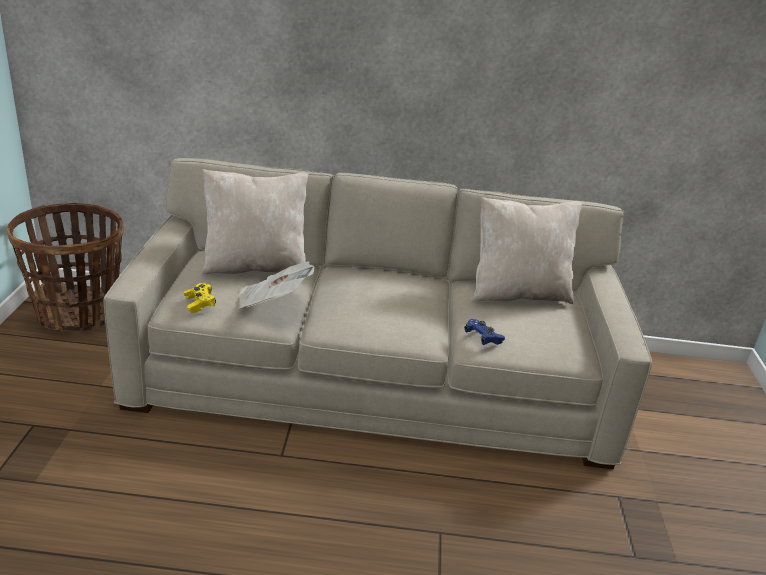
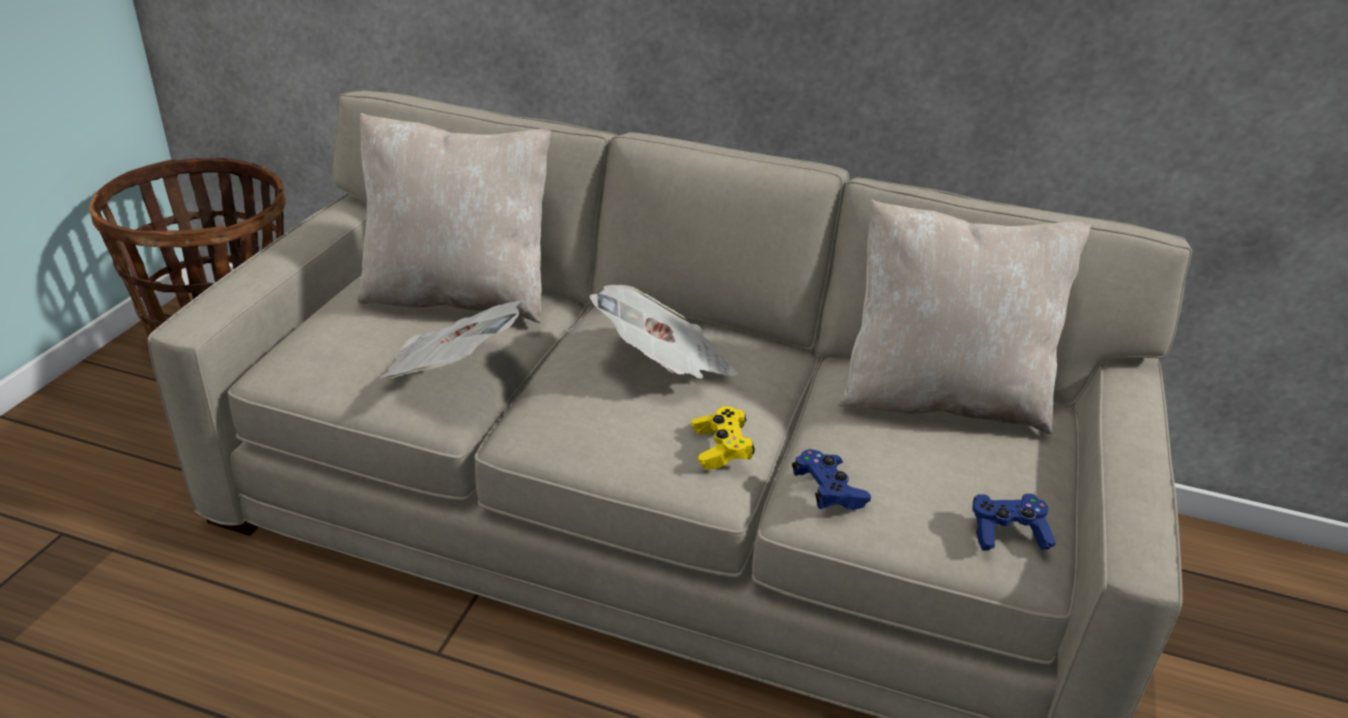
camera: 15 degrees right, 5 degrees up
(199, 303) = (323, 360): yellow game controller -> yellow game controller (721, 448)
(380, 290) = (664, 365): none -> newspaper
(568, 347) = (1007, 533): none -> blue game controller

